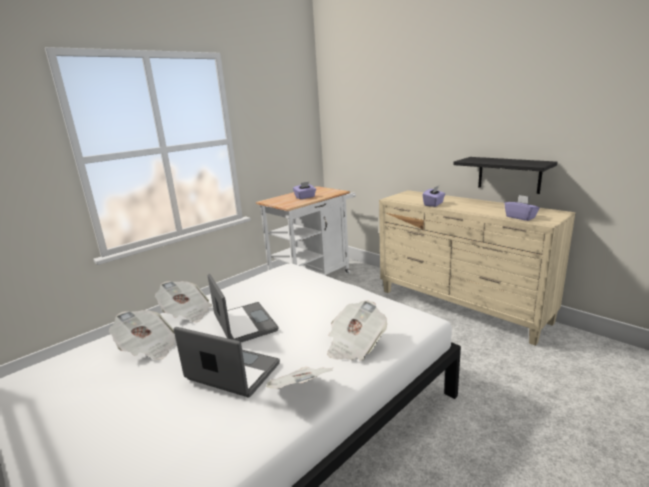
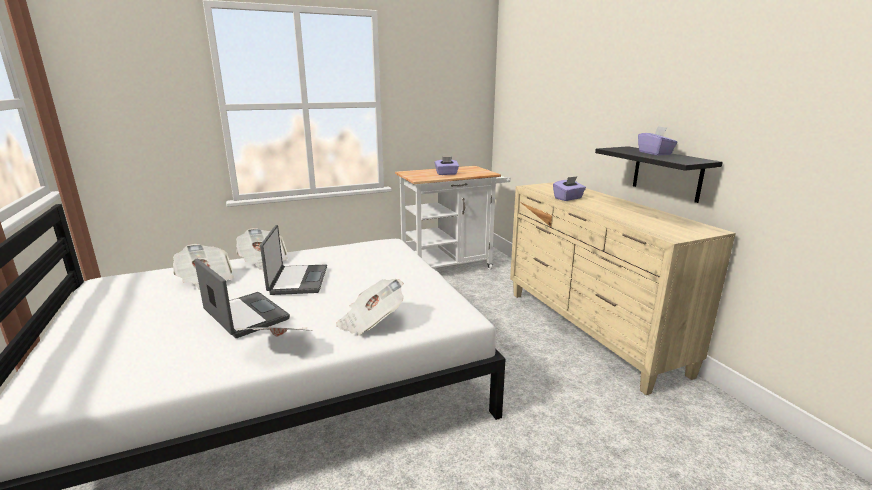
camera: 20 degrees right, 0 degrees up
(520, 217) = (649, 227): purple tissue box -> purple tissue box (655, 153)

